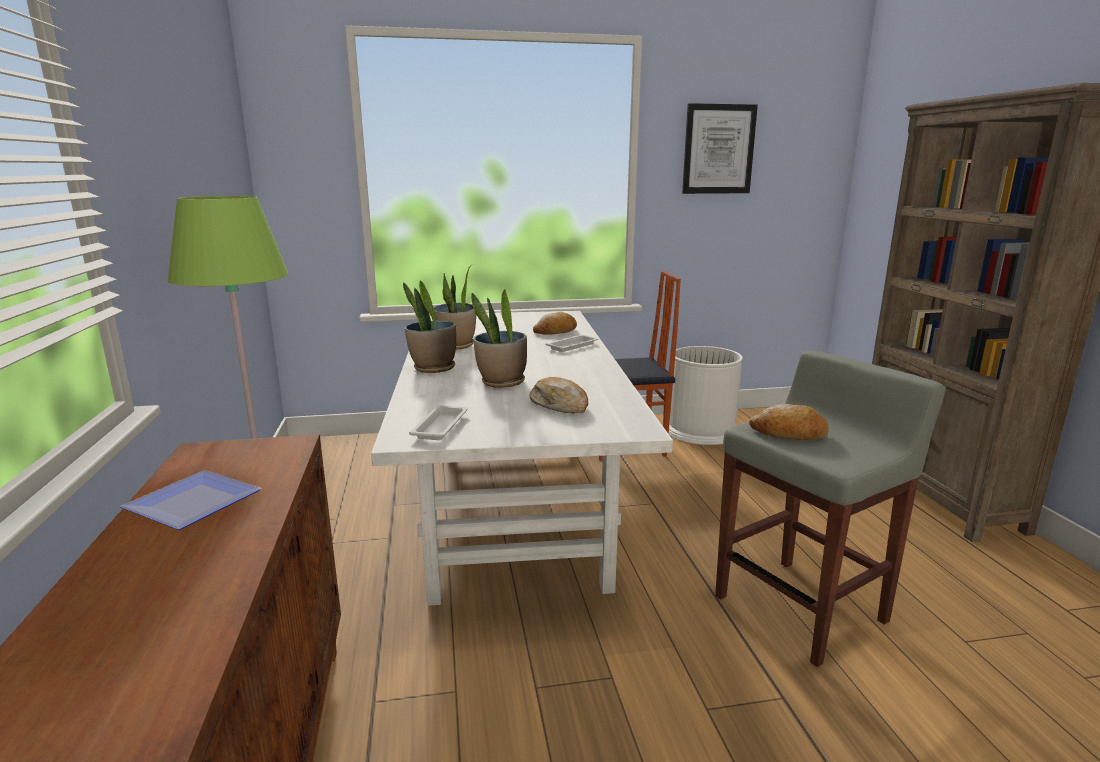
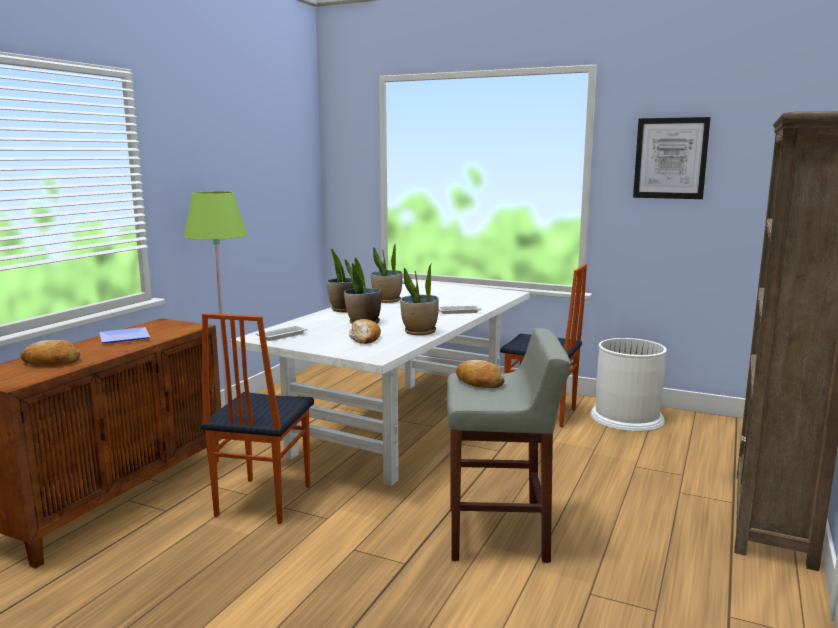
camera: 35 degrees right, 5 degrees down
(492, 691) = (262, 501): none -> chair
(555, 331) = (472, 302): bread -> bread (51, 362)
(598, 381) = (419, 332): none -> potted plant

